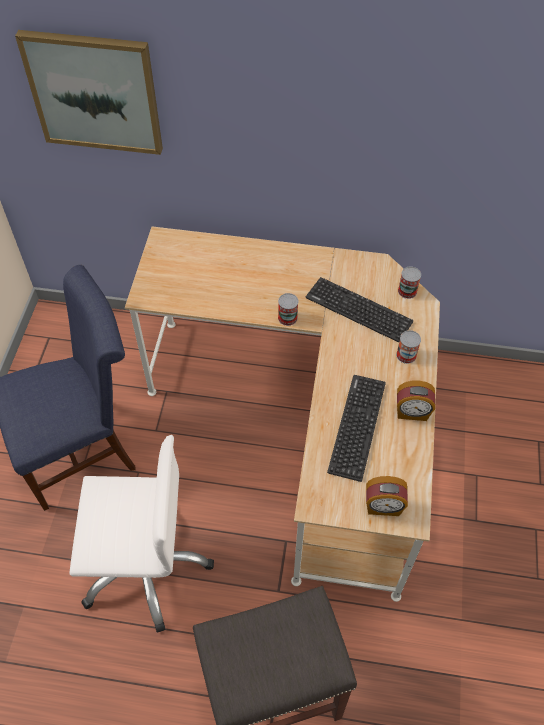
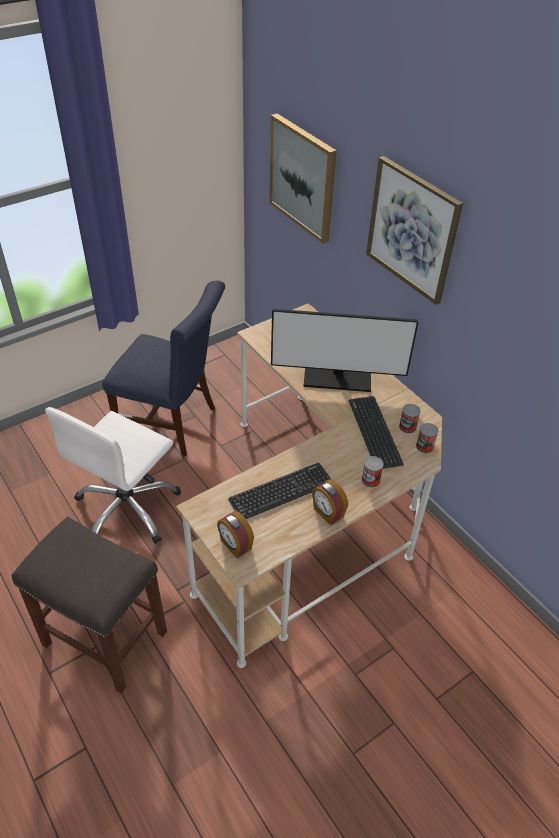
camera: 45 degrees right, 10 degrees down
(145, 565) = (128, 508): white office chair -> white office chair turned 75 degrees clockwise
(270, 284) = (337, 379): none -> monitor
(287, 318) = (322, 403): can -> can (407, 427)
(299, 90) = (412, 230): none -> picture

